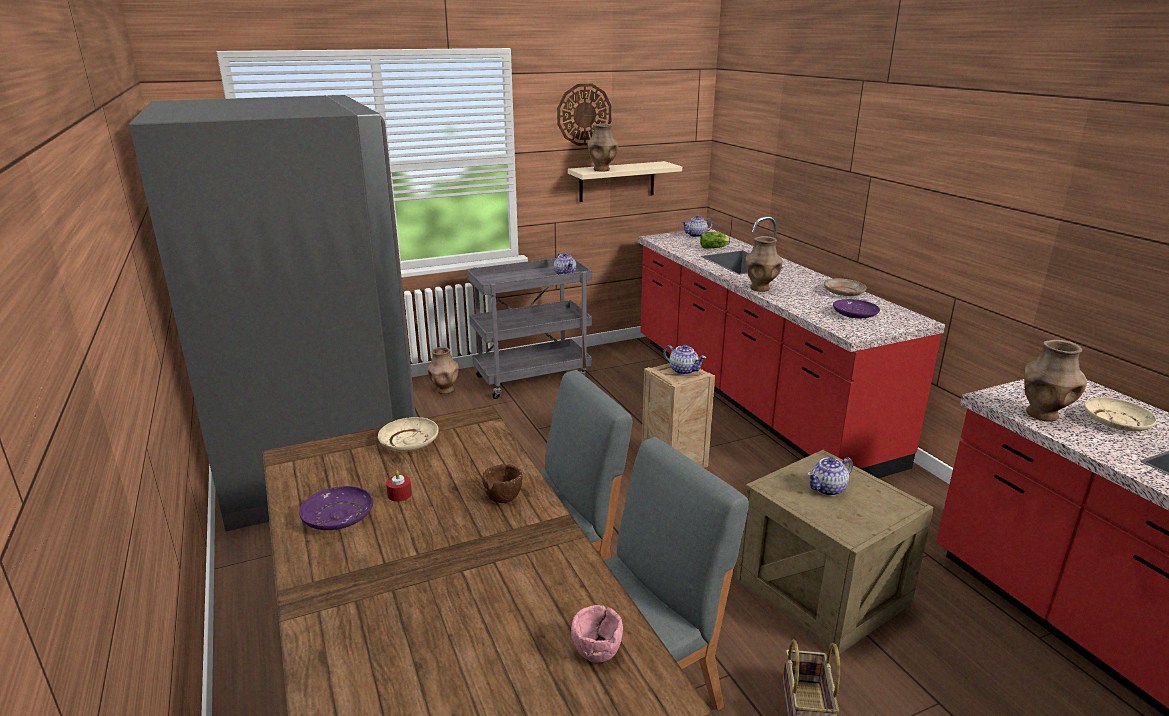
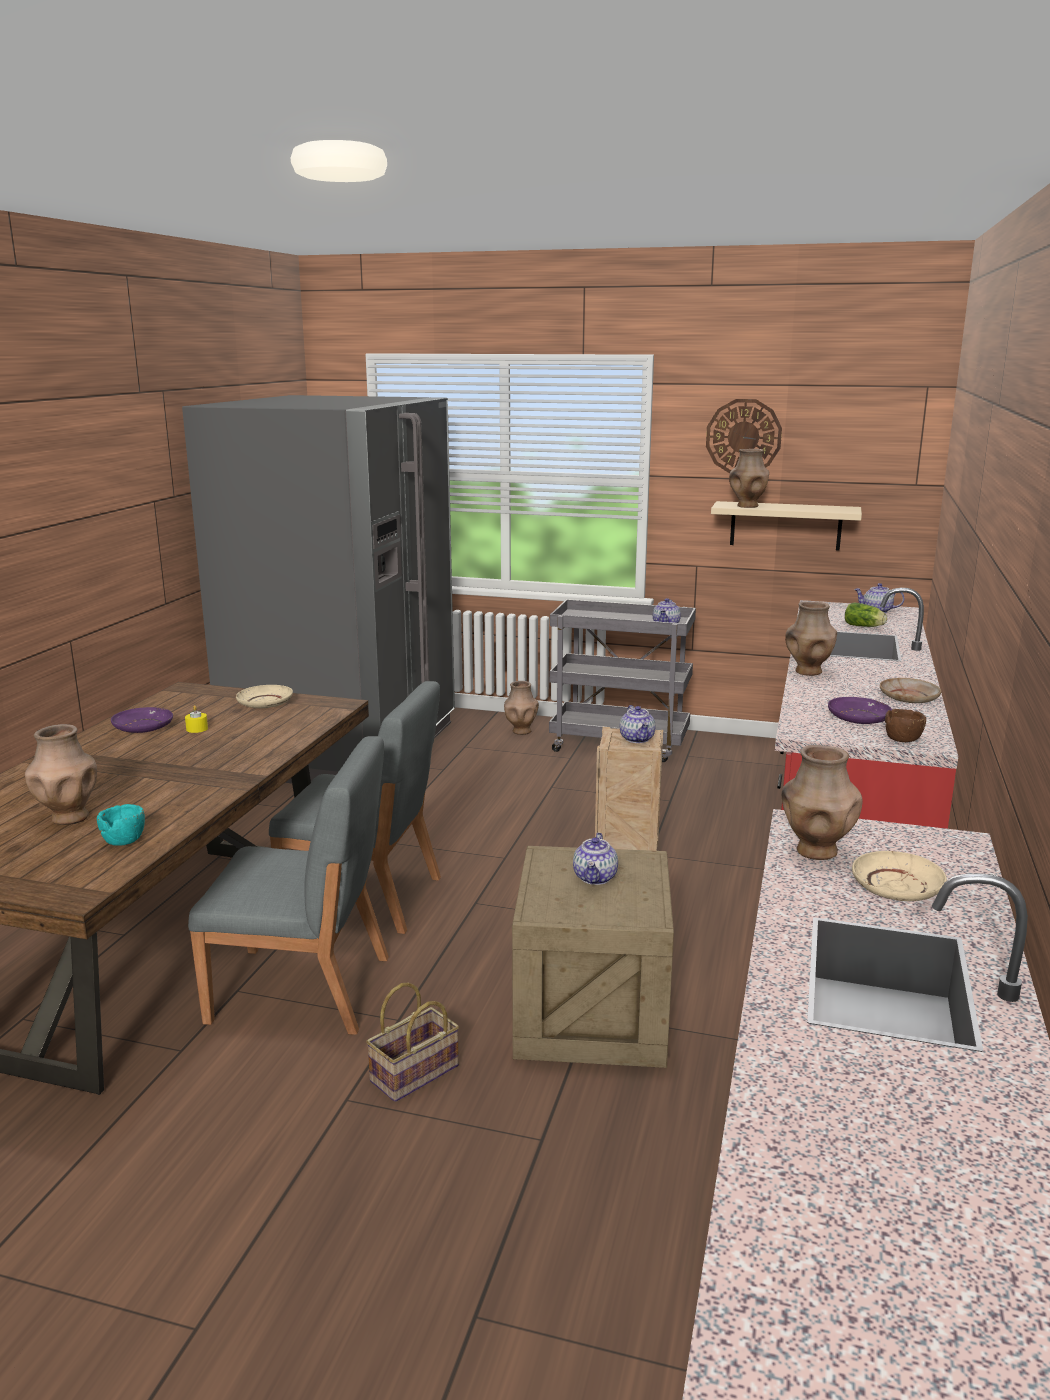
camera: 40 degrees right, 5 degrees down
(399, 494) = (197, 729): red candle -> yellow candle
(487, 657) = (69, 817): none -> brown vase
(503, 496) = (250, 751): brown bowl -> brown bowl (903, 739)
(597, 650) = (124, 840): pink bowl -> turquoise bowl
(827, 489) = (595, 878): teapot -> teapot turned 90 degrees counterclockwise

